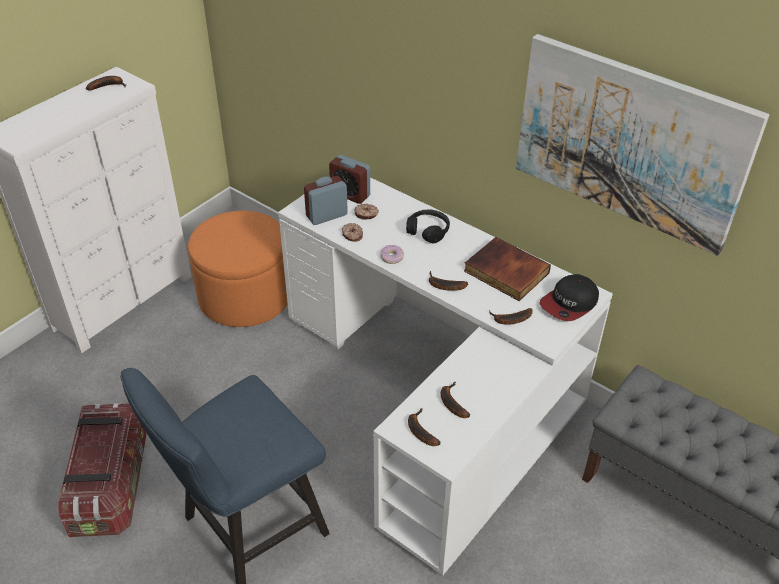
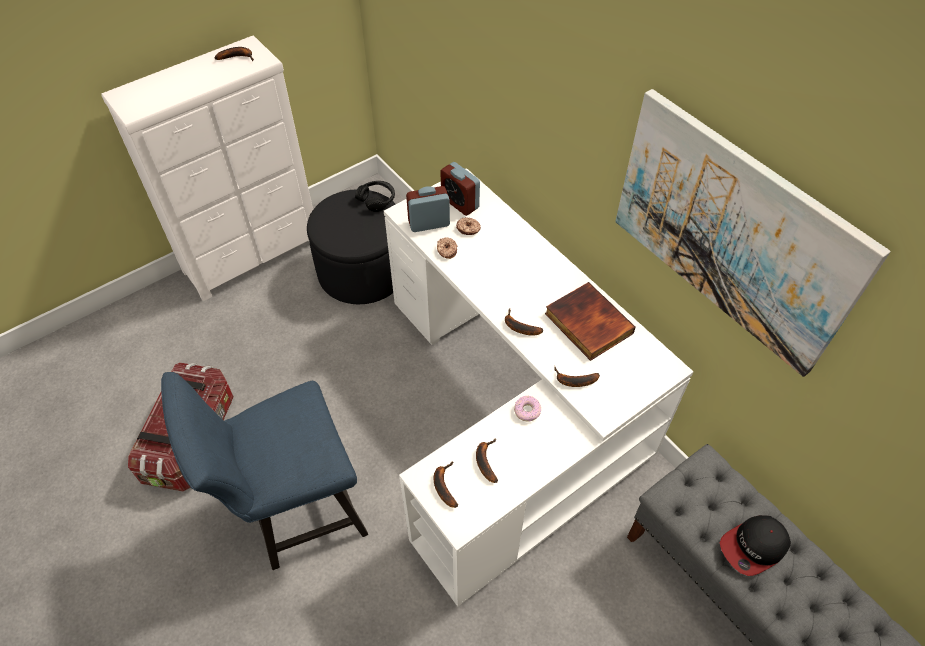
camera: 15 degrees right, 10 degrees up
(245, 297) = (362, 272): orange ottoman -> black ottoman
(392, 257) = (477, 284): donut -> donut (527, 411)
(428, 231) = (524, 259): black headphones -> black headphones (377, 200)
(569, 303) = (642, 374): cap -> cap (753, 547)

